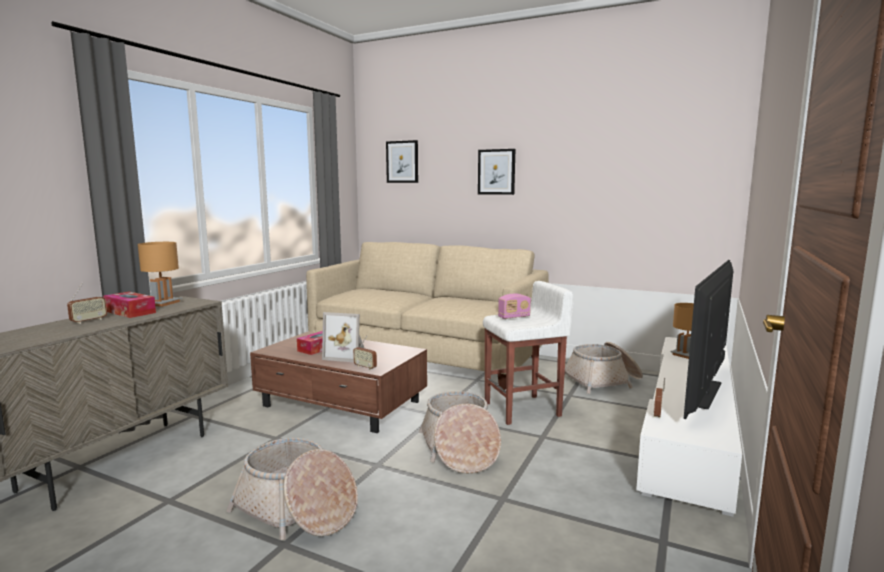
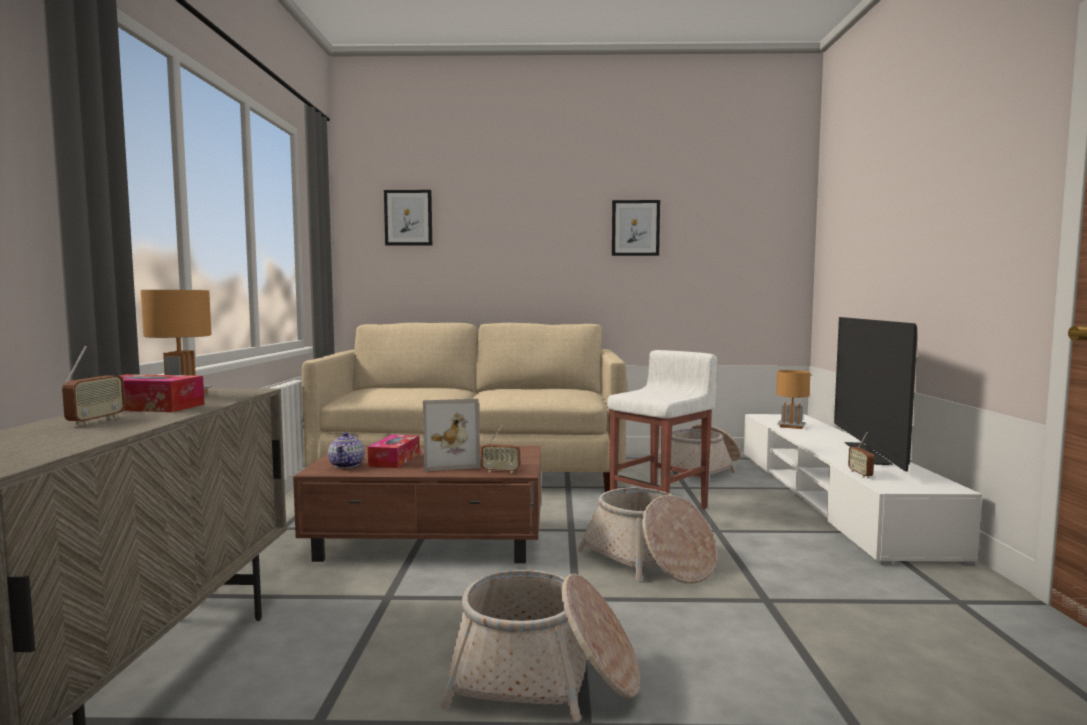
camera: 25 degrees left, 5 degrees down
(288, 348) = (347, 465): none -> teapot
(496, 172) = (541, 232): picture -> picture (635, 228)
(514, 317) = (647, 393): radio -> none

